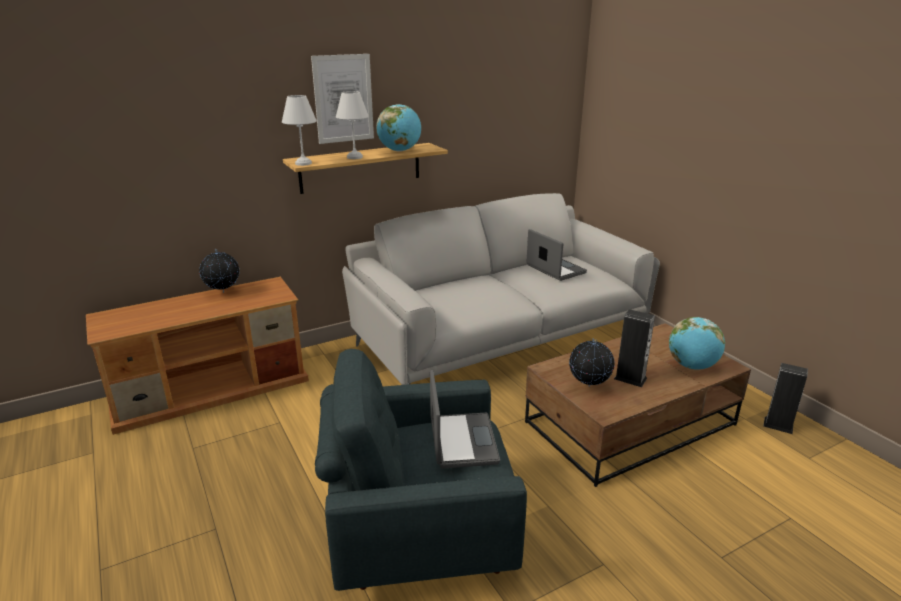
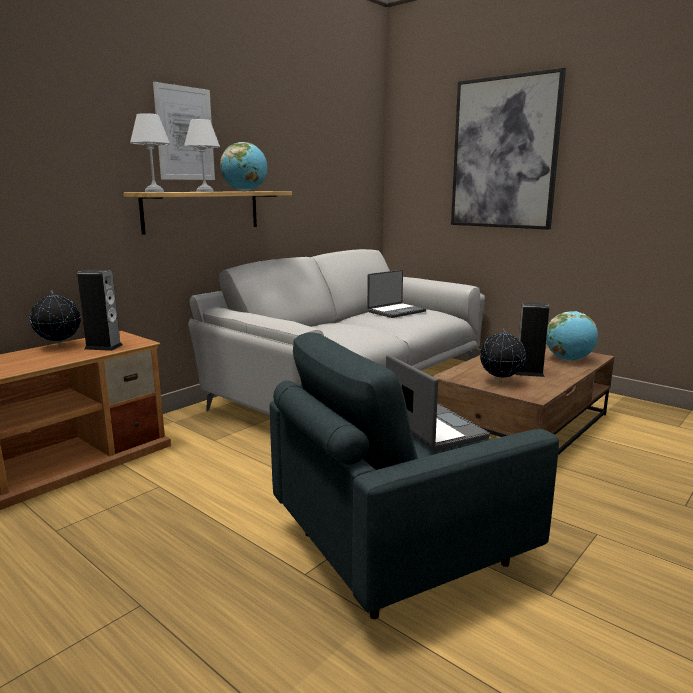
camera: 20 degrees left, 10 degrees down
(555, 269) = (396, 311): laptop -> laptop turned 105 degrees clockwise
(695, 110) = (504, 153): none -> picture
(778, 425) = (636, 409): speaker -> speaker (103, 347)

